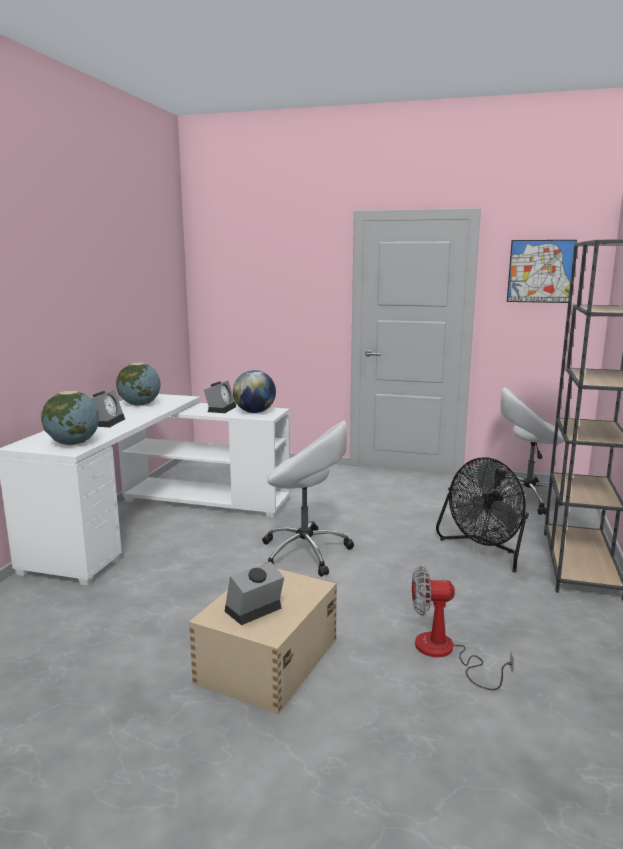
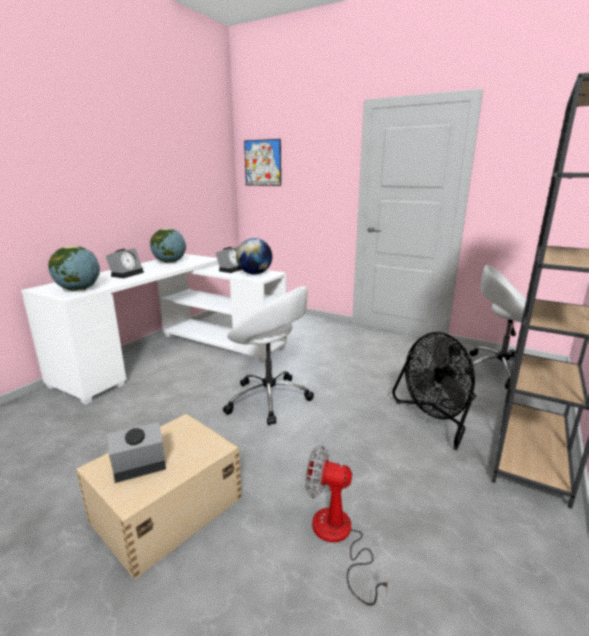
camera: 15 degrees right, 5 degrees up
(540, 271) = (540, 151): picture -> picture (262, 163)

